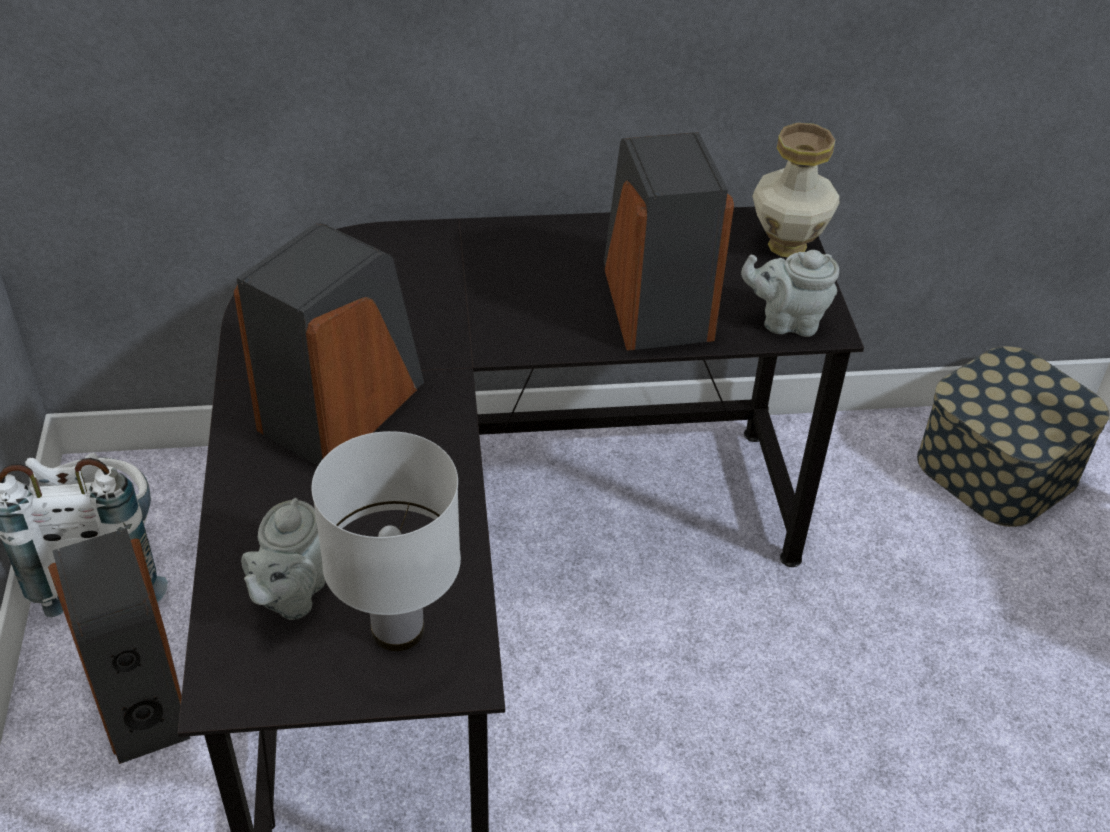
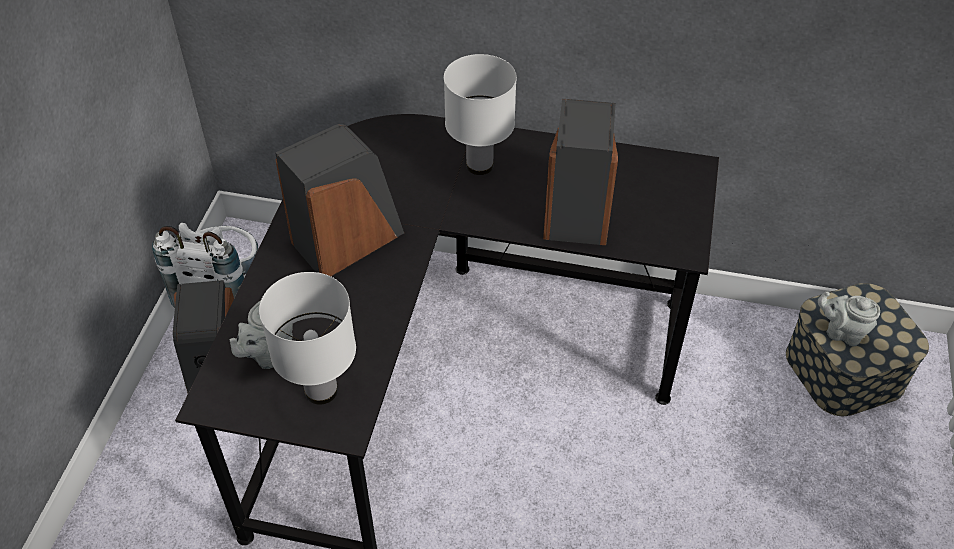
camera: 20 degrees right, 5 degrees up
(492, 273) = (479, 166): none -> white table lamp
(786, 246) = (689, 186): vase -> none
(786, 321) = (662, 242): grey teapot -> grey teapot (841, 332)

